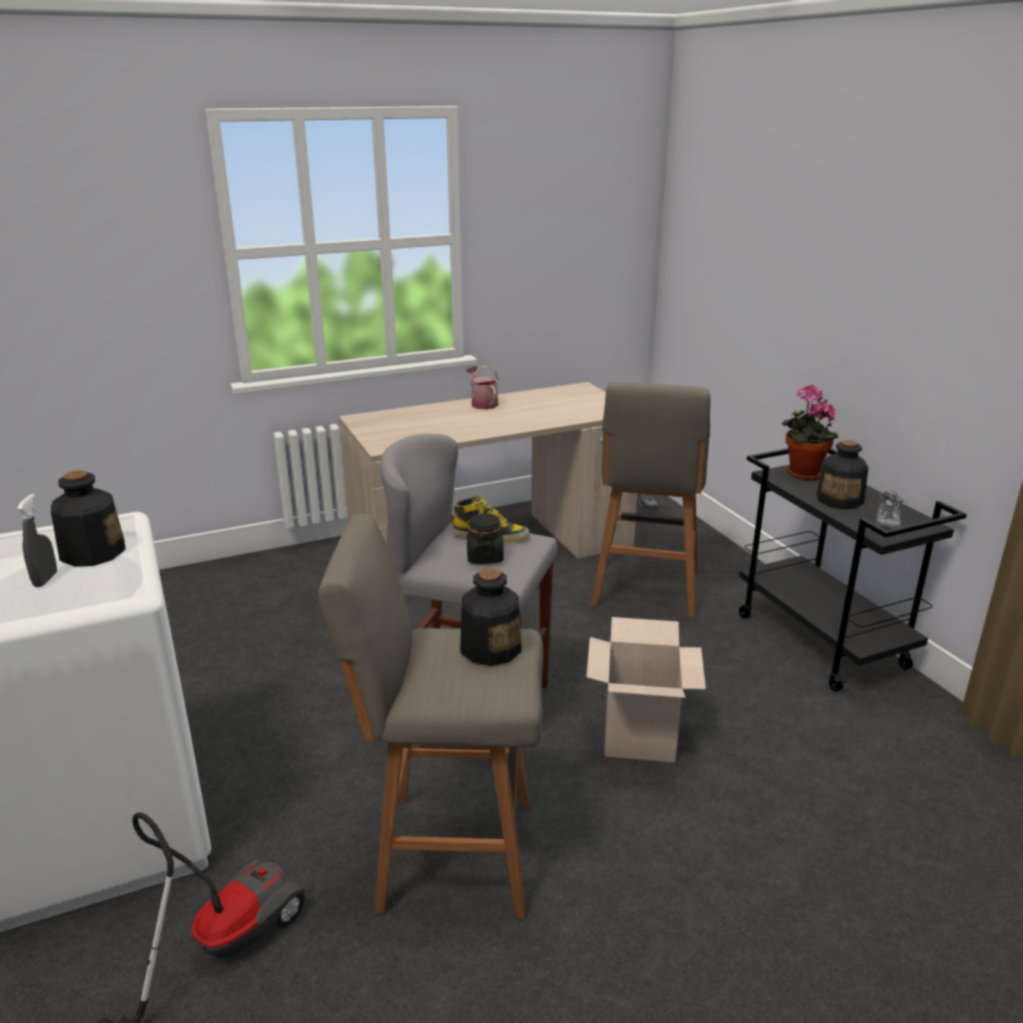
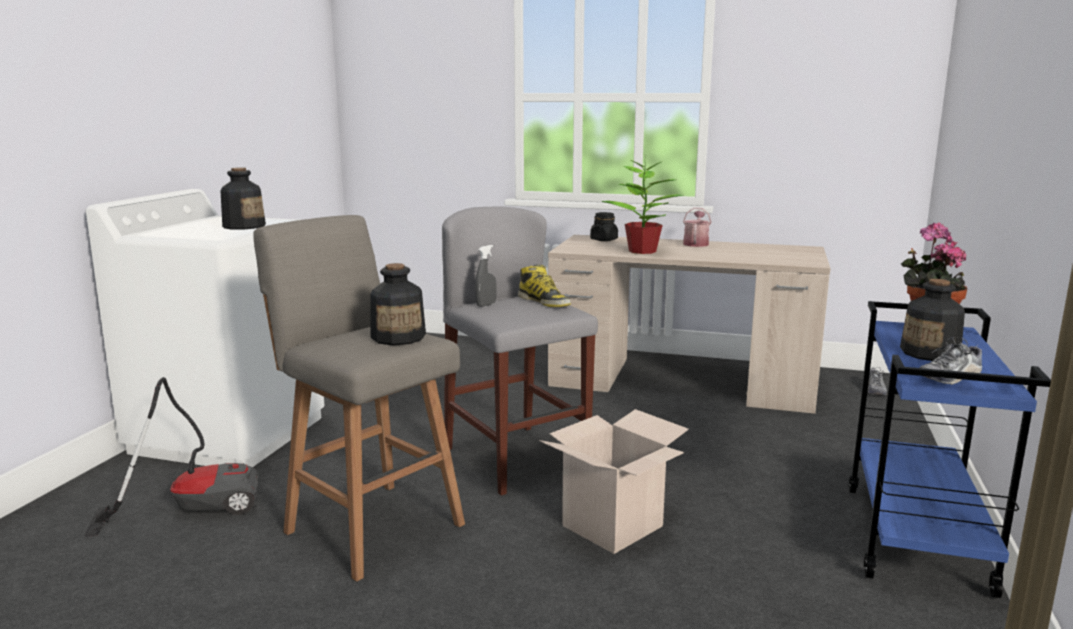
camera: 40 degrees right, 10 degrees down
(45, 579) = (202, 229): grey spray bottle -> grey spray bottle (486, 305)
(459, 429) = (643, 251): none -> potted plant
(485, 557) = (514, 309): black jar -> black jar (604, 240)
(645, 590) = (776, 443): grey stool -> none
(822, 642) = (917, 539): black cart -> blue cart

